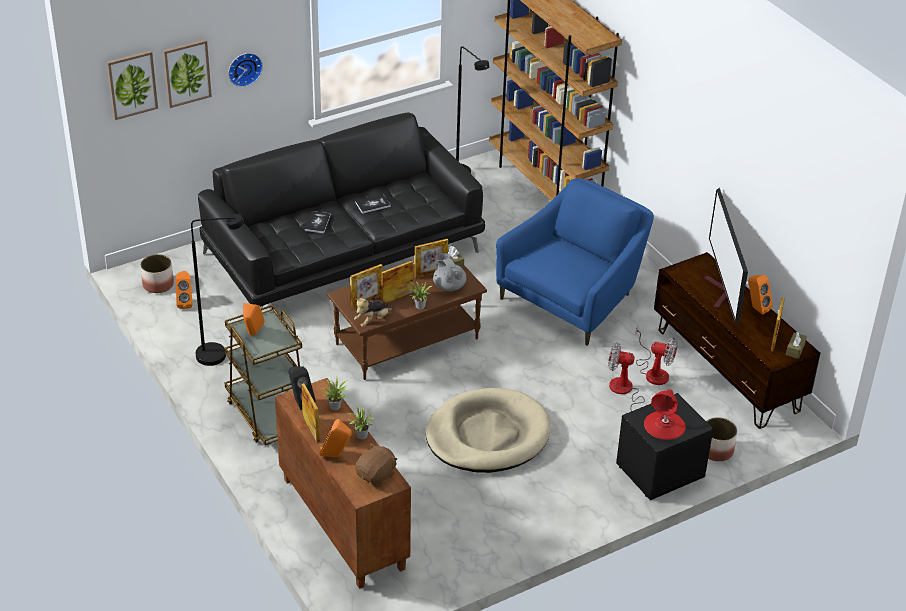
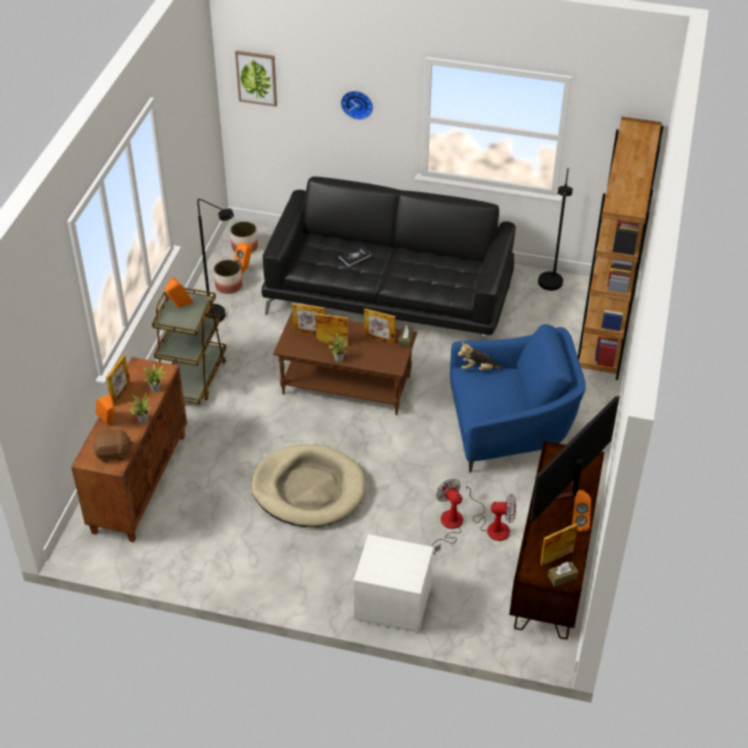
camera: 45 degrees right, 5 degrees up
(186, 73) = (305, 87): picture -> none
(300, 402) = (140, 371): black speaker -> none
(372, 320) = (293, 349): plush toy -> plush toy (478, 369)
(373, 205) = (410, 265): book -> none
(449, 286) = (379, 356): grey teapot -> none
(653, 371) = (493, 526): fan -> fan turned 60 degrees counterclockwise
(660, 471) = (391, 604): black nightstand -> white nightstand
(664, 425) = (387, 564): red table lamp -> none
(716, 450) = (456, 620): planter -> planter (228, 286)

